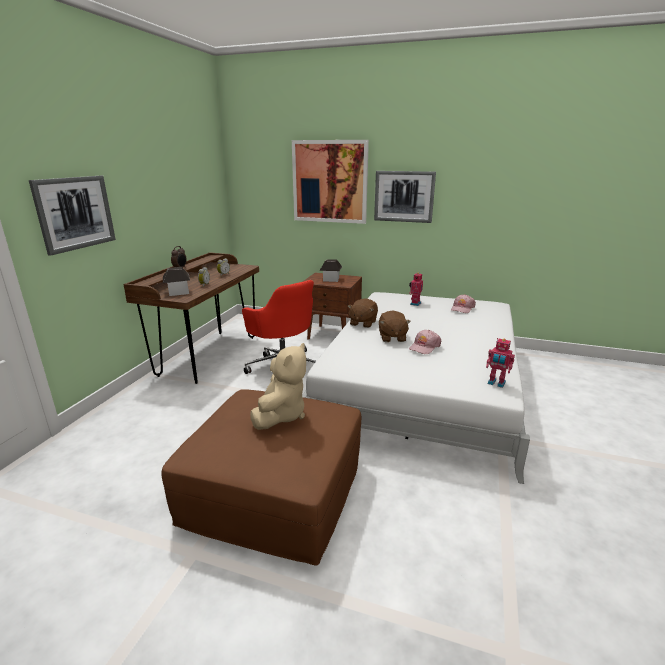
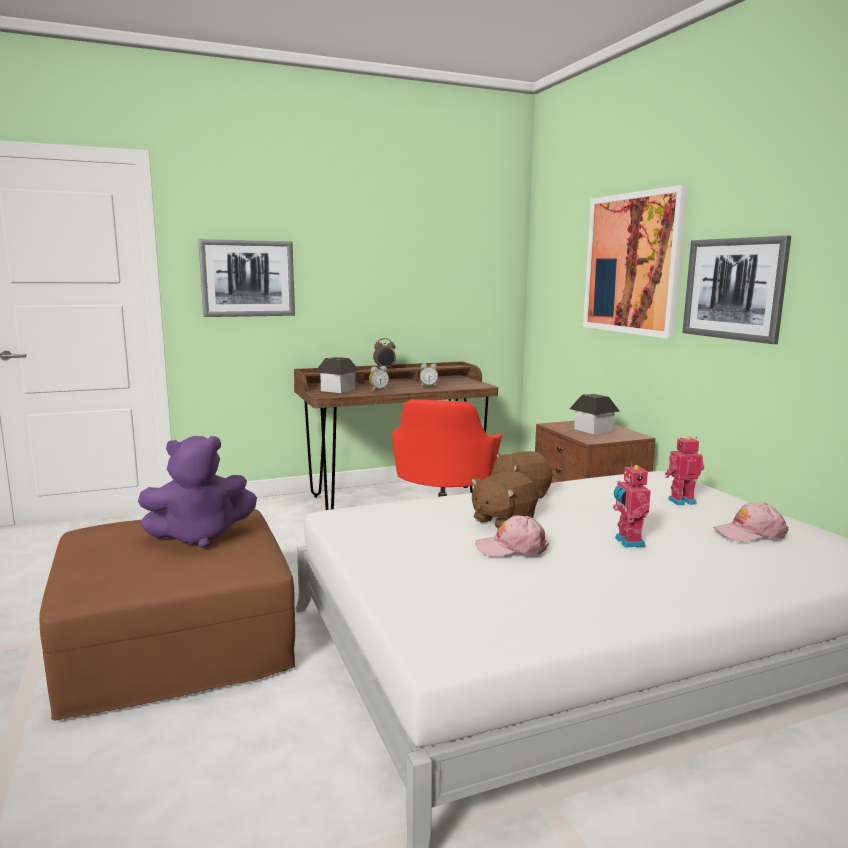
camera: 50 degrees right, 10 degrees down
(281, 415) = (200, 536): beige plush toy -> purple plush toy
(496, 383) = (476, 636): toy robot -> toy robot (627, 542)

